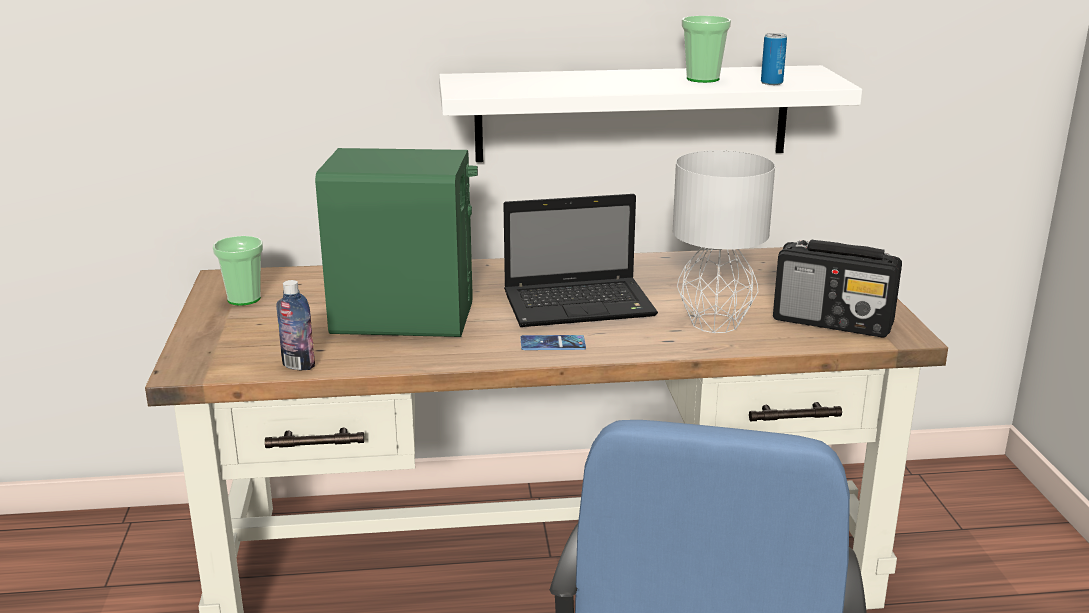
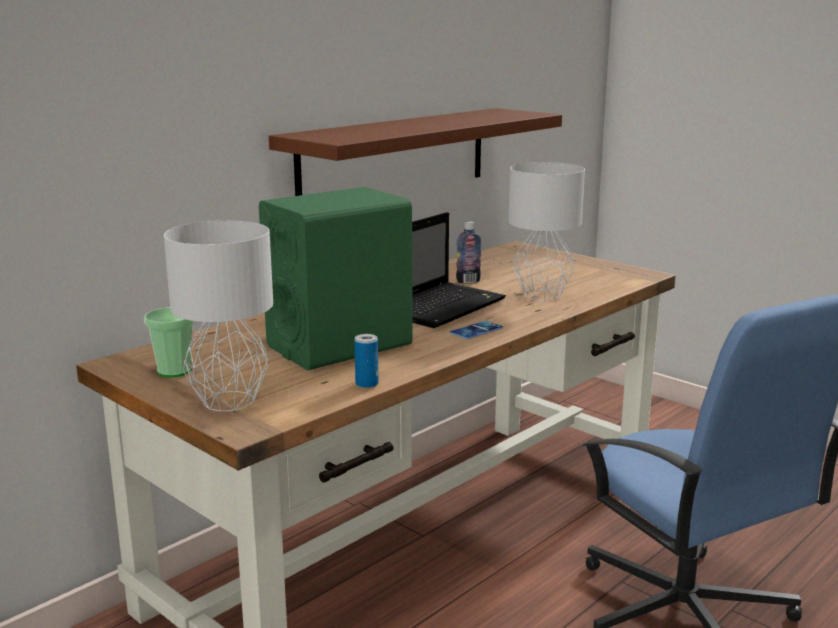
camera: 40 degrees left, 5 degrees down
(222, 340) = (227, 401): none -> grey table lamp
(298, 365) = (332, 395): bottle -> bottle (468, 281)
(632, 113) = (395, 156): white shelf -> brown shelf
(703, 79) = (461, 119): cup -> none
(771, 83) = (507, 116): can -> can (367, 384)
(833, 322) = (600, 278): radio -> none

